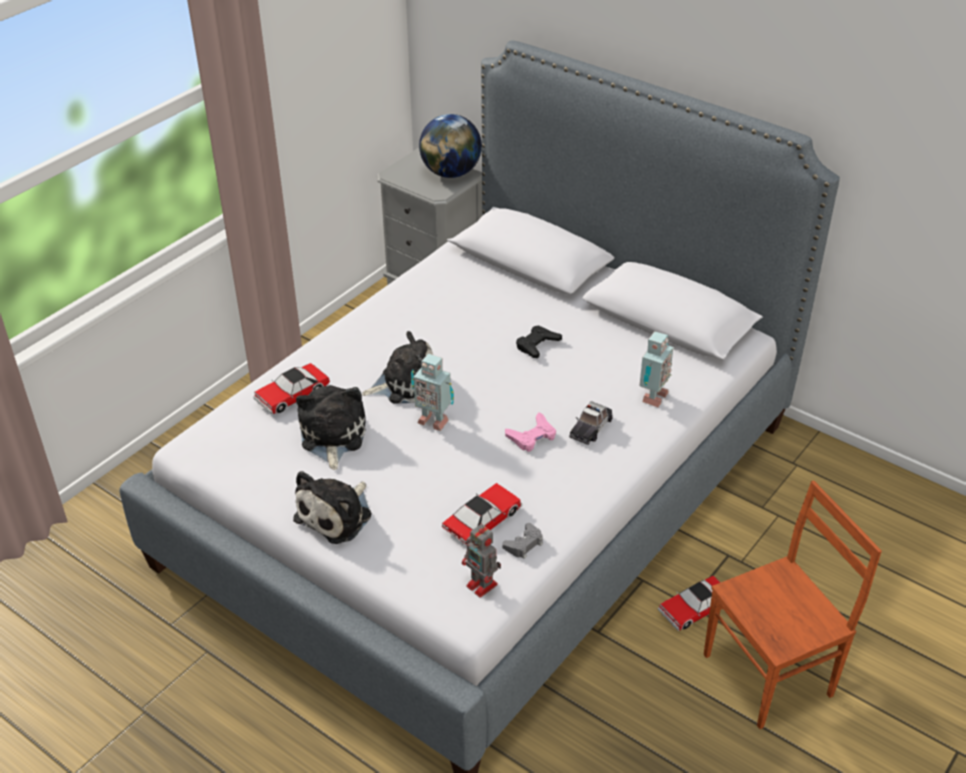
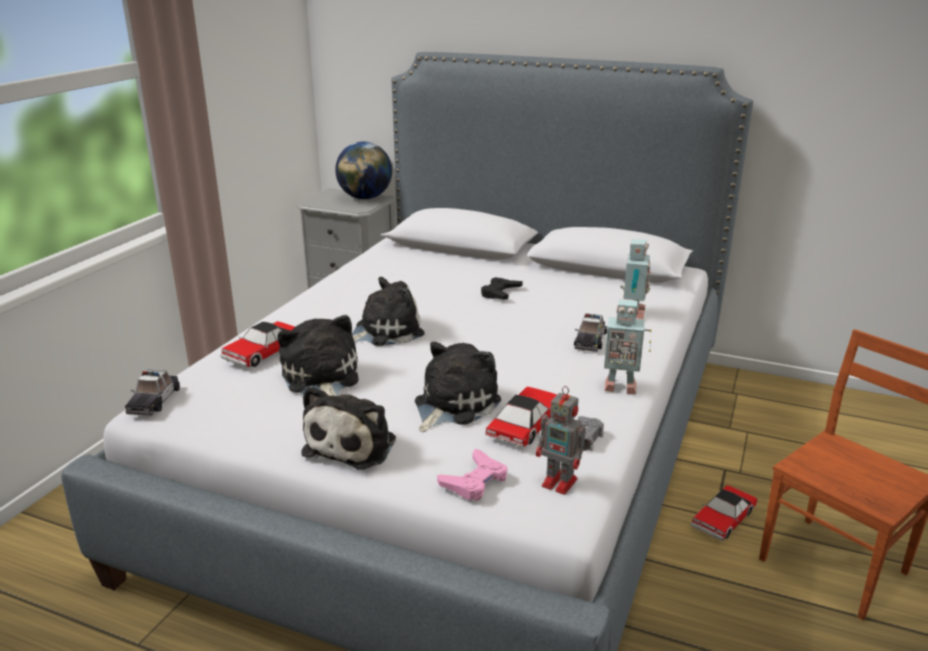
camera: 15 degrees left, 15 degrees down
(193, 437) = (154, 400): none -> toy car
(432, 486) = (453, 404): none -> plush toy
(433, 420) = (426, 353): toy robot -> toy robot (619, 386)
(532, 436) = (536, 353): pink game controller -> pink game controller (475, 481)

